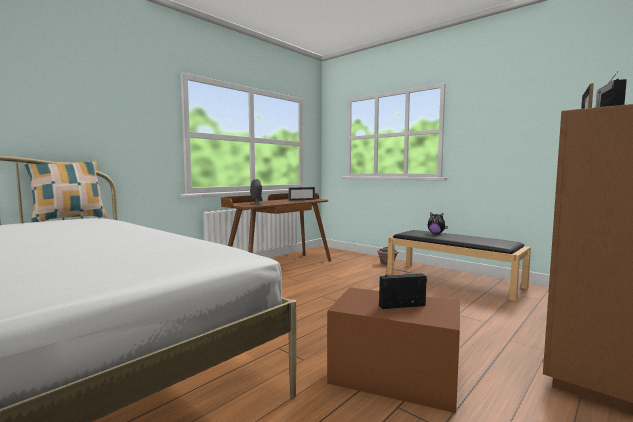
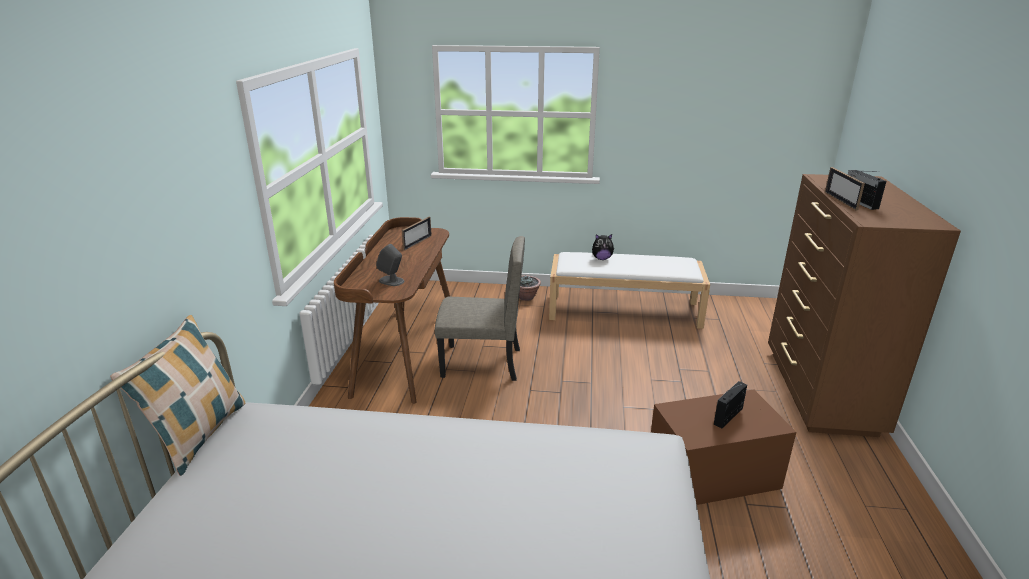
camera: 35 degrees left, 20 degrees up
(312, 280) = (481, 363): none -> beige chair
(454, 280) = (625, 310): black bench -> white bench

